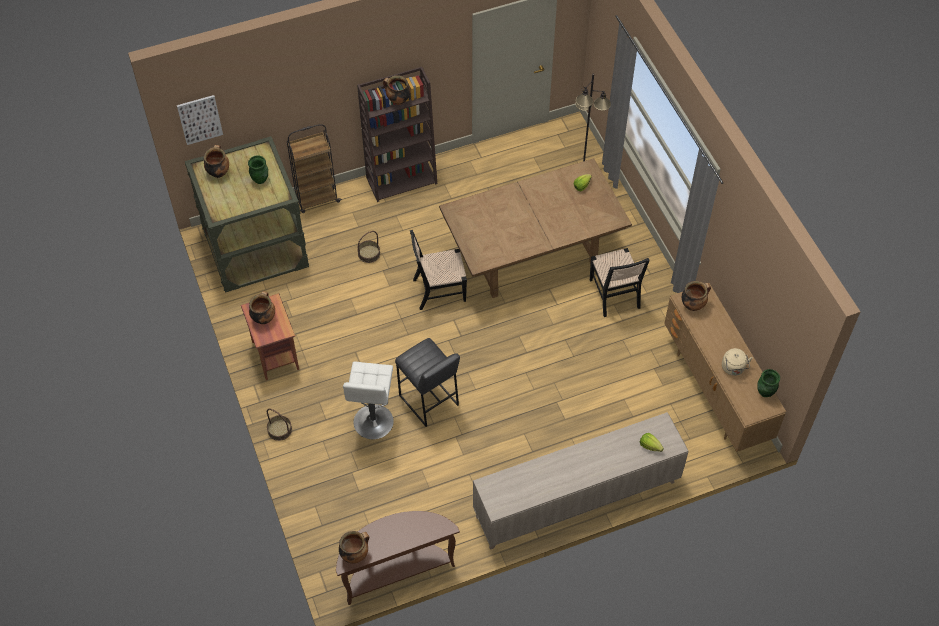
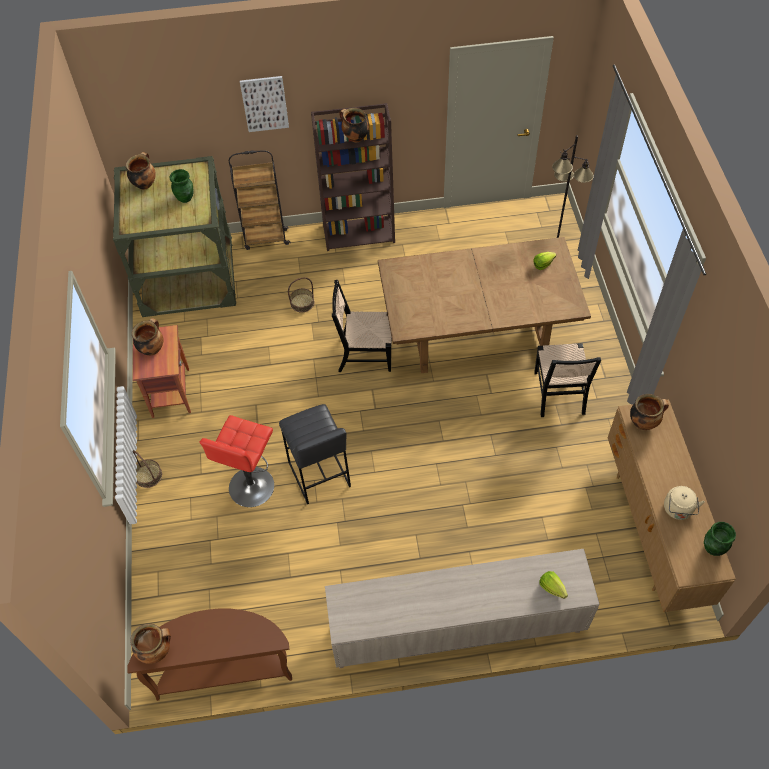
camera: 15 degrees right, 0 degrees up
(200, 119) = (129, 121): picture -> picture (264, 103)
(373, 422) = (251, 487): white stool -> red stool

